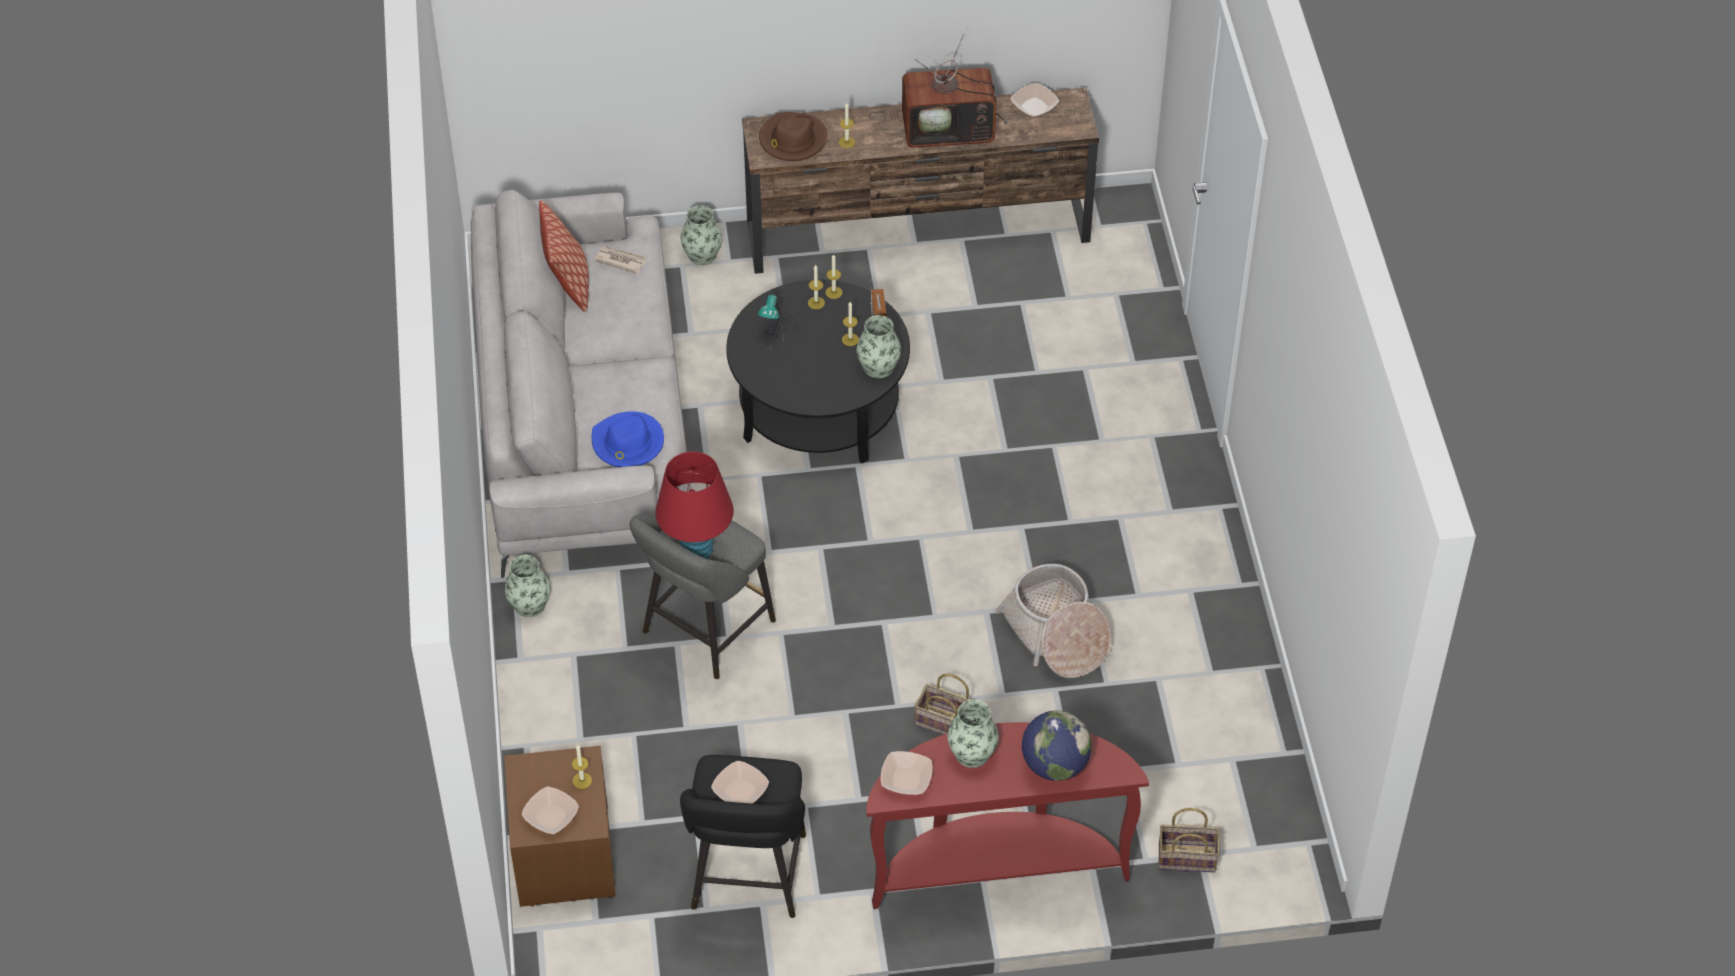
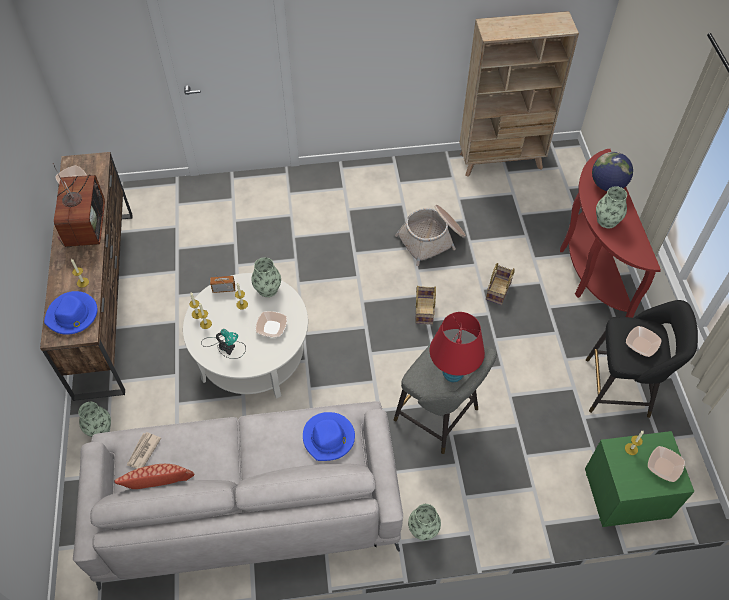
camera: 90 degrees left, 5 degrees up
(562, 855) = (626, 494): brown nightstand -> green nightstand
(792, 140) = (72, 315): brown hat -> blue hat
(819, 406) = (252, 355): black coffee table -> white coffee table
(906, 779) = (632, 250): bowl -> bowl (271, 327)
(1188, 857) = (569, 192): basket -> basket (423, 310)
(1262, 752) = (501, 161): none -> beige bookcase

